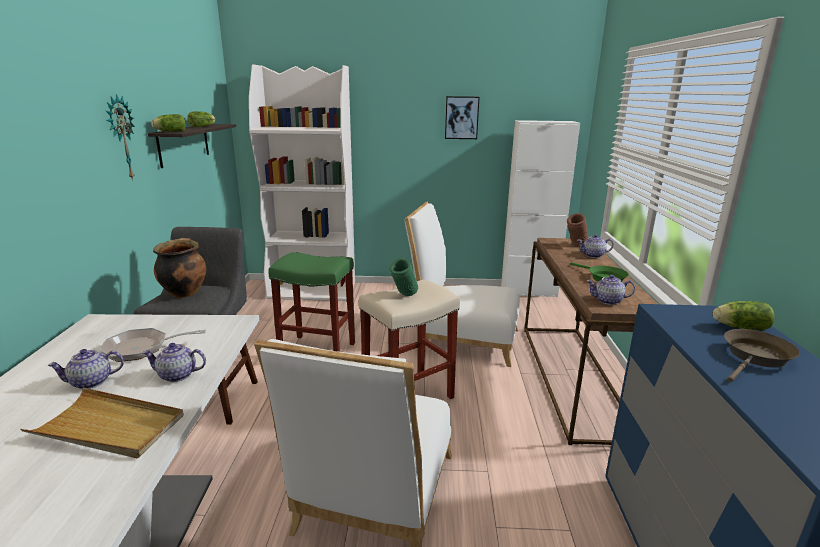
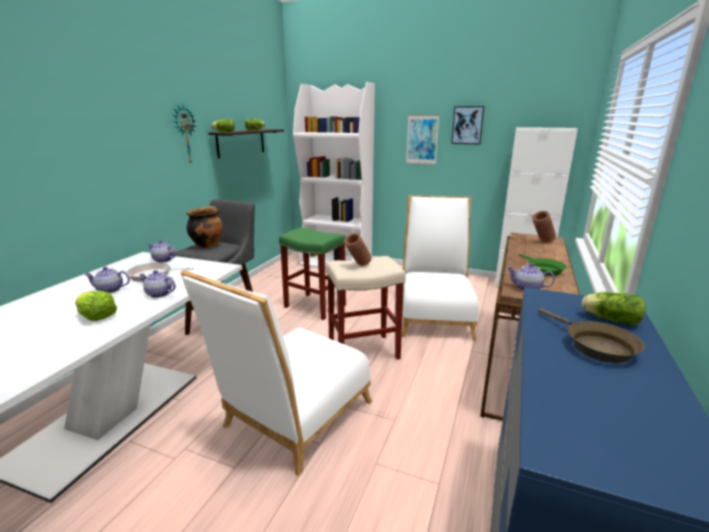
camera: 20 degrees right, 0 degrees up
(109, 427) = (96, 316): beige tray -> lettuce
(404, 297) = (358, 266): green vase -> brown vase
(410, 134) = (422, 139): none -> picture
(462, 339) = (434, 315): white chair -> white chair turned 60 degrees clockwise
(593, 255) = (551, 251): teapot -> teapot (163, 260)
(755, 357) = (595, 346): brown frying pan -> brown frying pan turned 90 degrees clockwise

